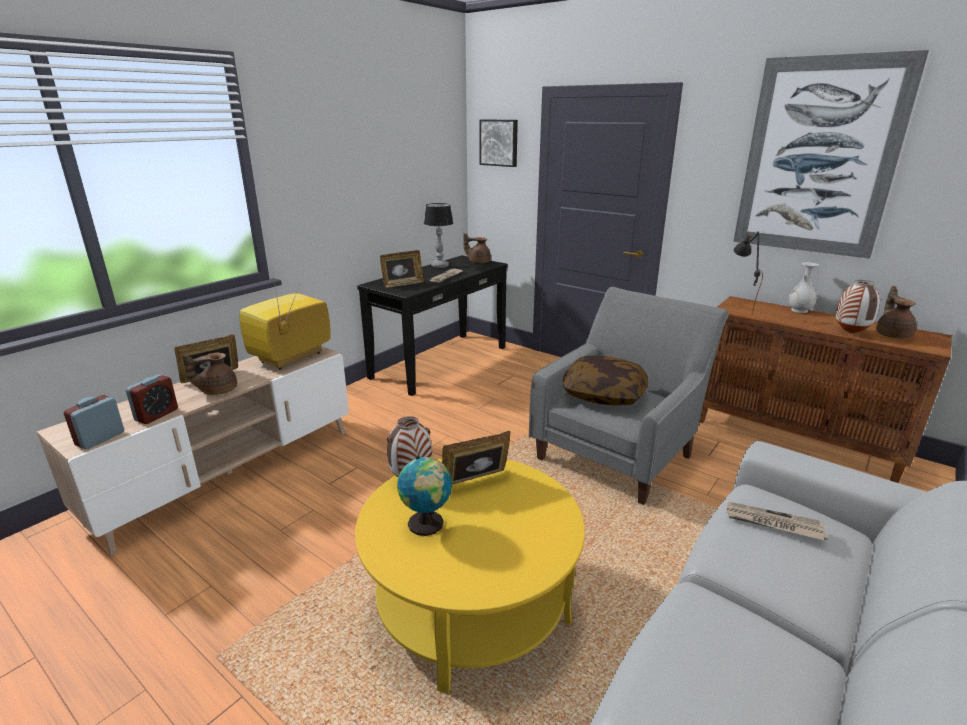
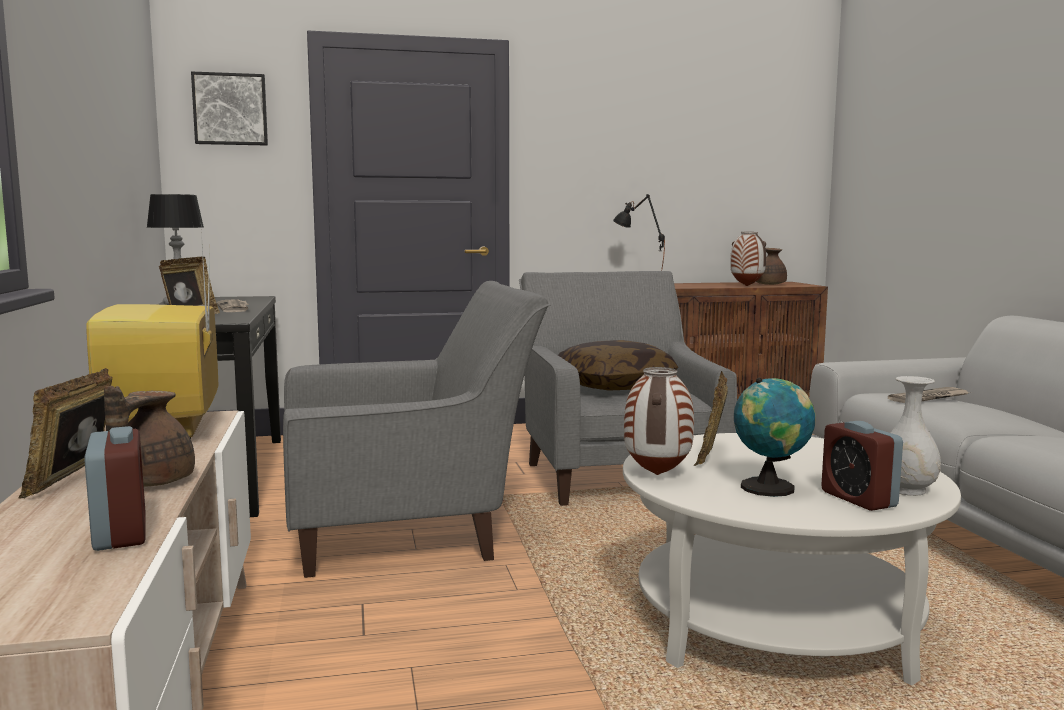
camera: 50 degrees left, 15 degrees down
(100, 439) = (94, 590): alarm clock -> alarm clock (858, 499)
(446, 435) = (410, 529): none -> grey armchair
(471, 602) = (775, 622): yellow coffee table -> white coffee table
(478, 262) = (226, 298): brown teapot -> none
(799, 310) = (676, 283): white vase -> white vase (906, 489)
(818, 158) = (659, 125): picture -> none

